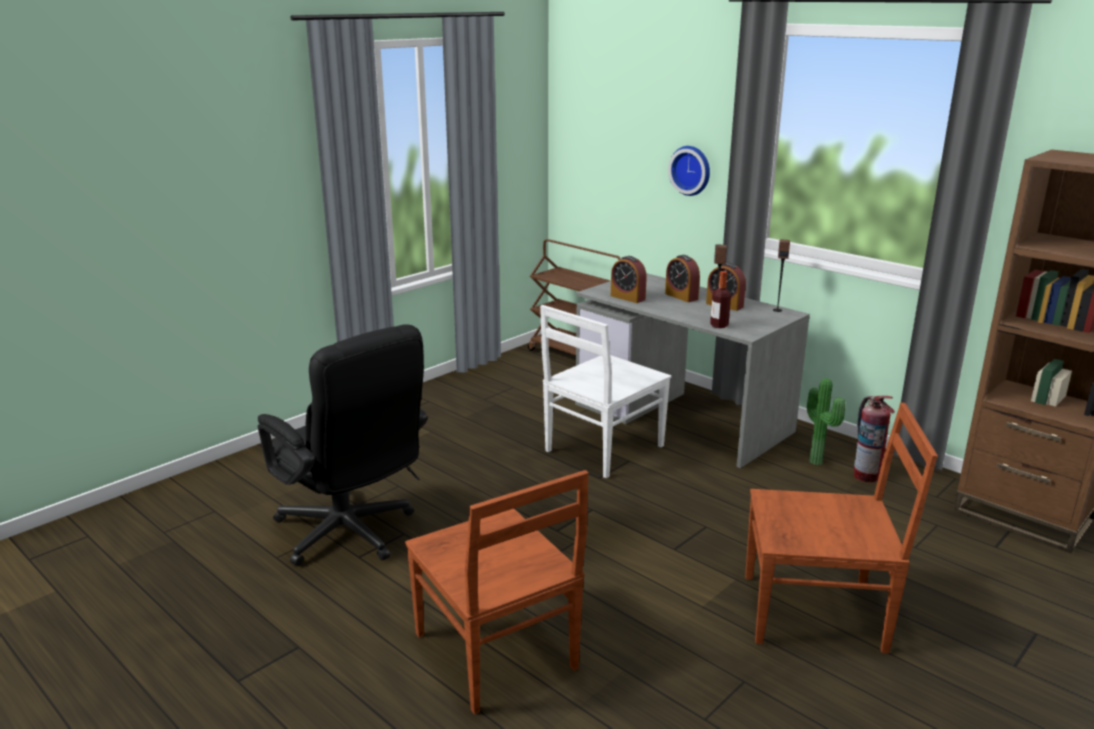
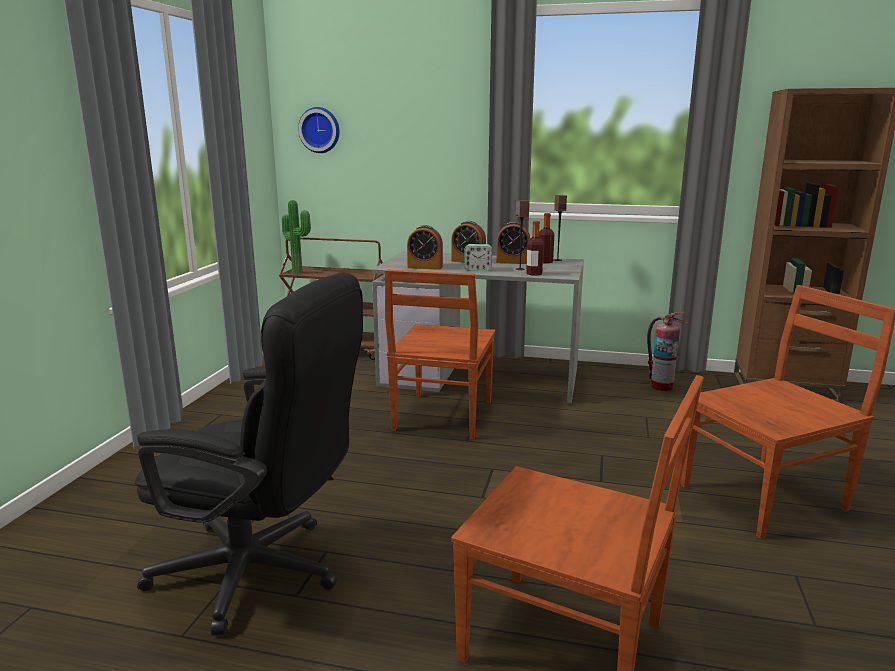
camera: 30 degrees left, 5 degrees down
(602, 449) = (442, 416): white chair -> brown chair
(672, 310) = (478, 269): none -> alarm clock
(691, 170) = (442, 150): wall clock -> wall clock (320, 130)
(758, 311) = (545, 262): none -> bottle
(818, 461) = (618, 385): potted plant -> potted plant (299, 272)

